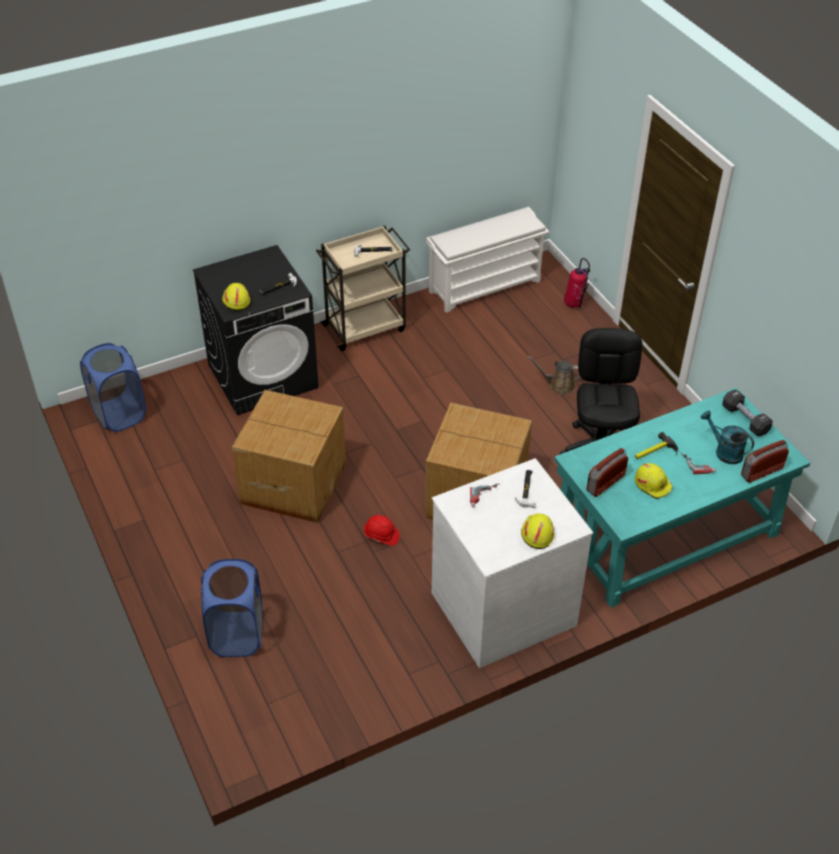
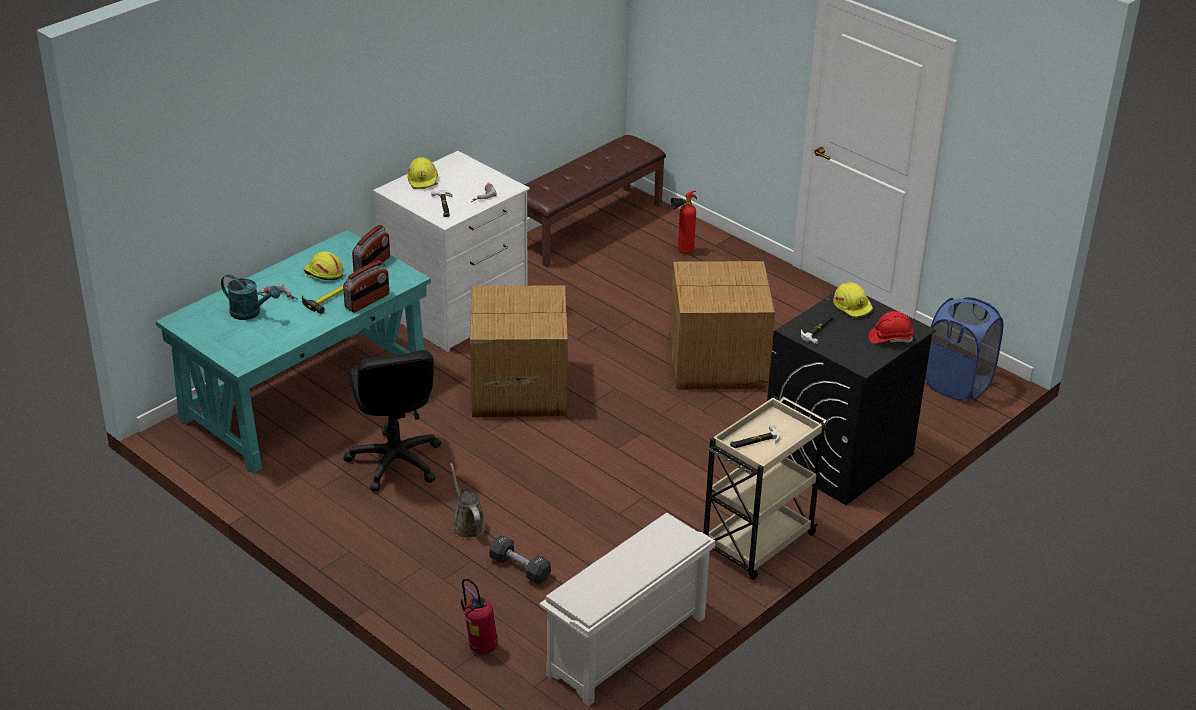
camera: 160 degrees right, 10 degrees down
(237, 634) = (682, 252): blue laundry basket -> fire extinguisher
(313, 708) = (587, 225): none -> brown bench
(381, 536) = (599, 338): red hard hat -> red hard hat (890, 338)
(558, 385) = (467, 524): brown watering can -> brown watering can turned 105 degrees counterclockwise
(745, 420) = (227, 346): black dumbbell -> black dumbbell (520, 568)
(761, 471) = (210, 303): radio -> radio (367, 301)

